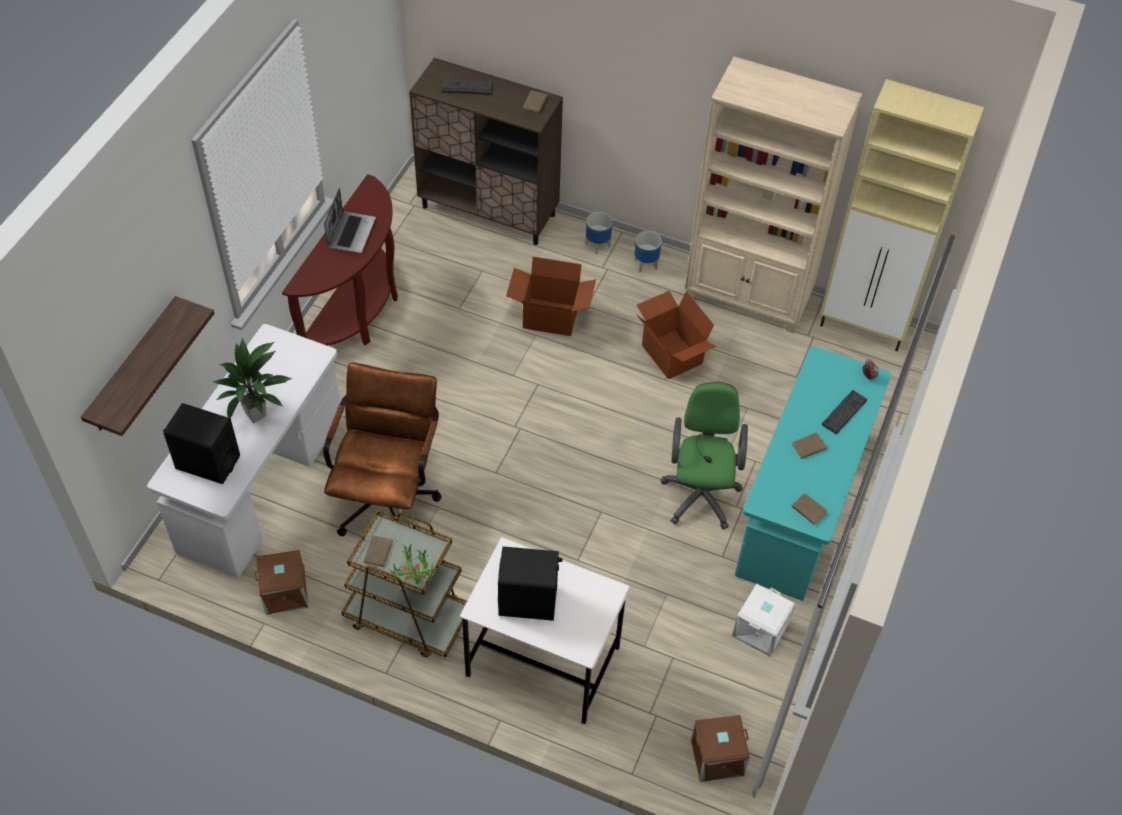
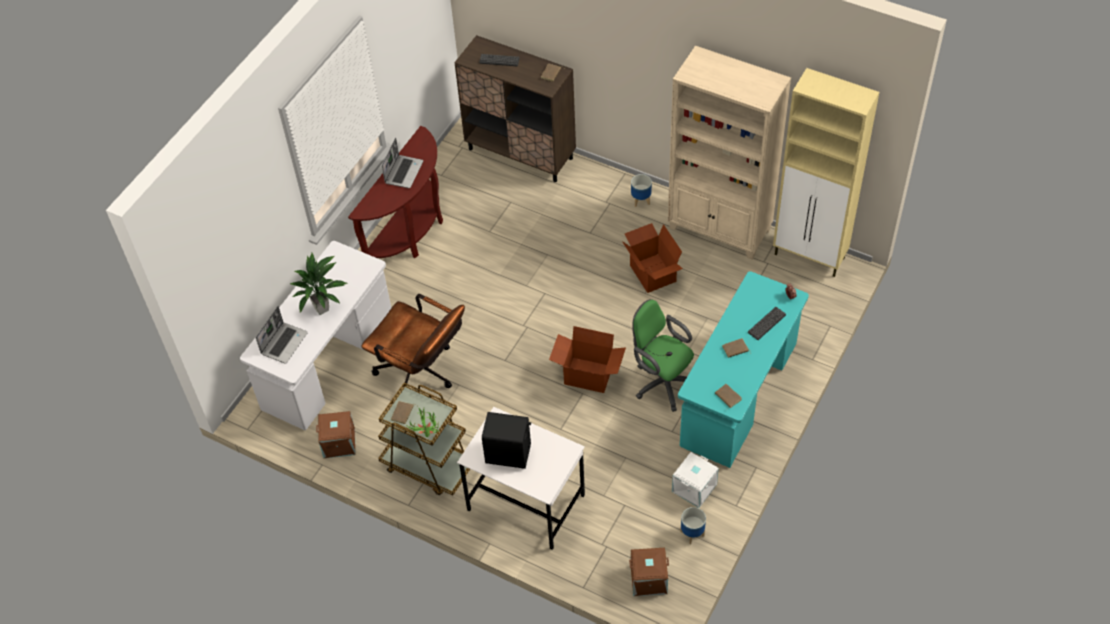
camera: 10 degrees right, 0 degrees up
(133, 367) = (232, 271): shelf -> none
(207, 462) = (284, 343): black speaker -> laptop
(388, 495) = (422, 374): brown office chair -> brown office chair turned 105 degrees clockwise
(550, 318) = (560, 241): cardboard box -> cardboard box (588, 376)
(598, 245) = (604, 183): planter -> planter (692, 533)
(701, 492) = (662, 381): green office chair -> green office chair turned 60 degrees counterclockwise

